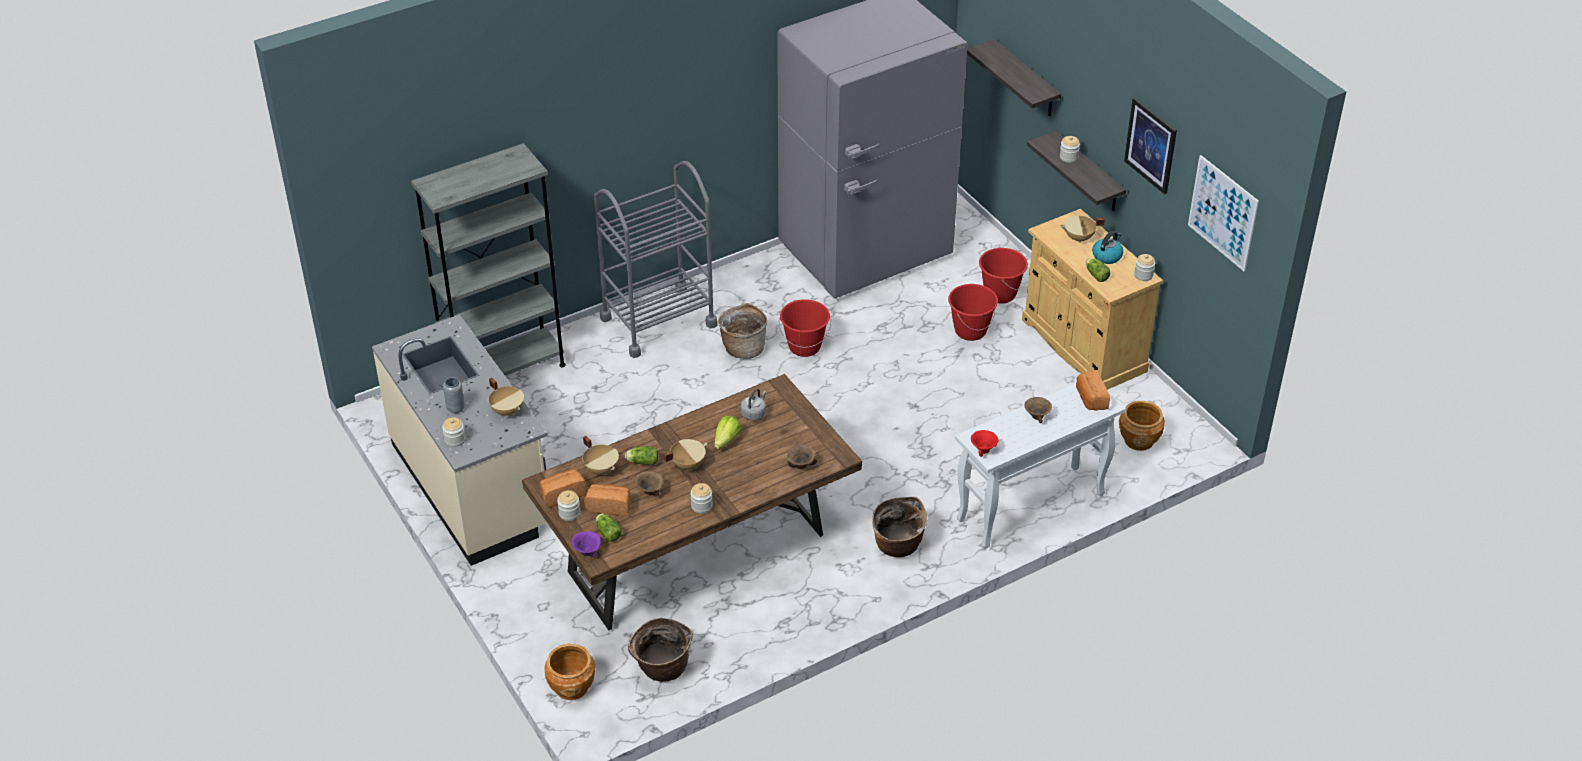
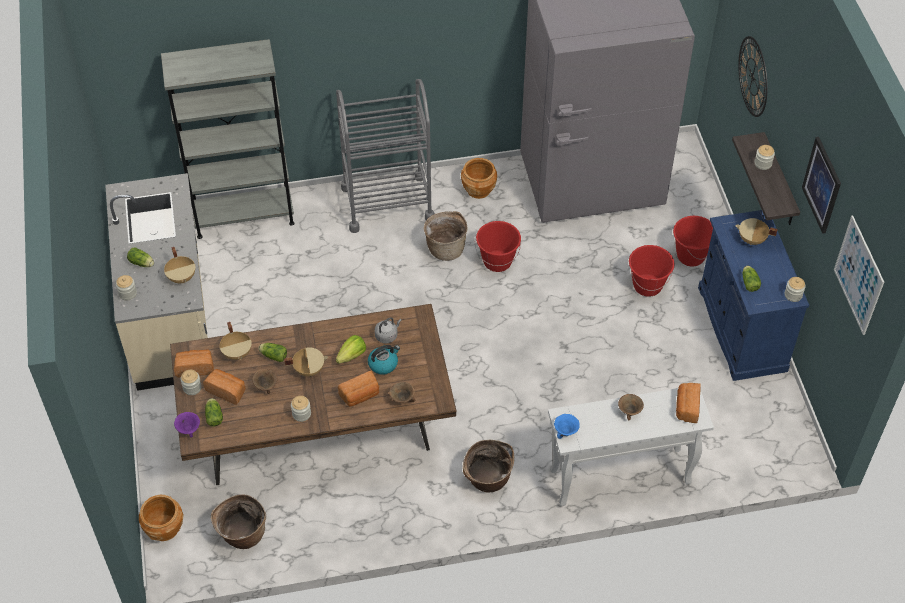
camera: 20 degrees right, 10 degrees up
(455, 408) = (142, 263): grey vase -> lettuce
(755, 473) = (360, 395): none -> bread
(983, 450) = (566, 432): red bowl -> blue bowl
(1025, 80) = (753, 76): shelf -> wall clock
(1083, 345) = (741, 328): beige cabinet -> blue cabinet
(1107, 256) = (769, 265): kettle -> kettle (383, 364)
(1138, 440) = (747, 438): brown planter -> brown planter (478, 189)

